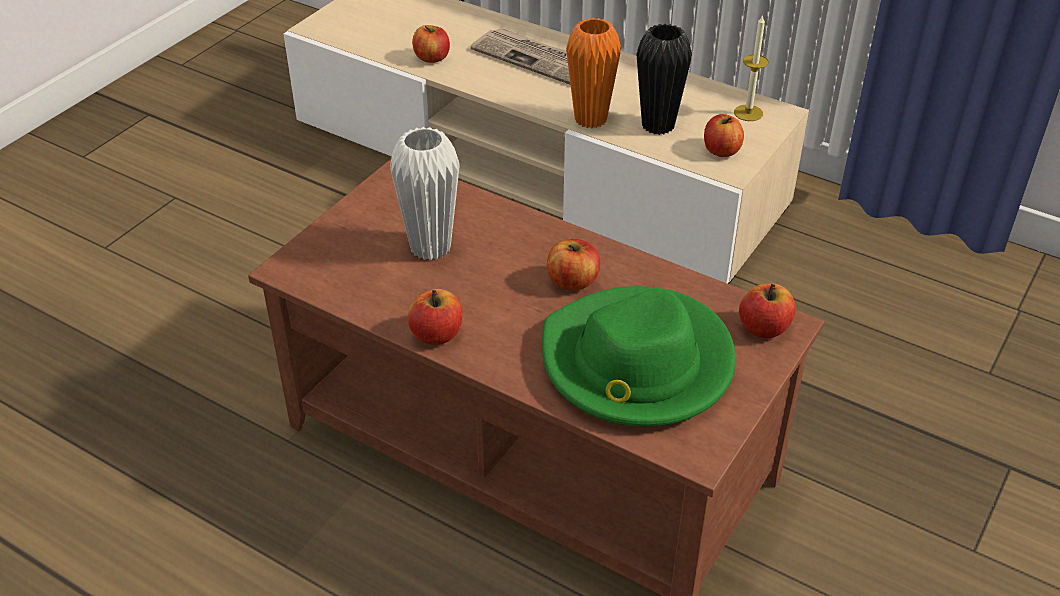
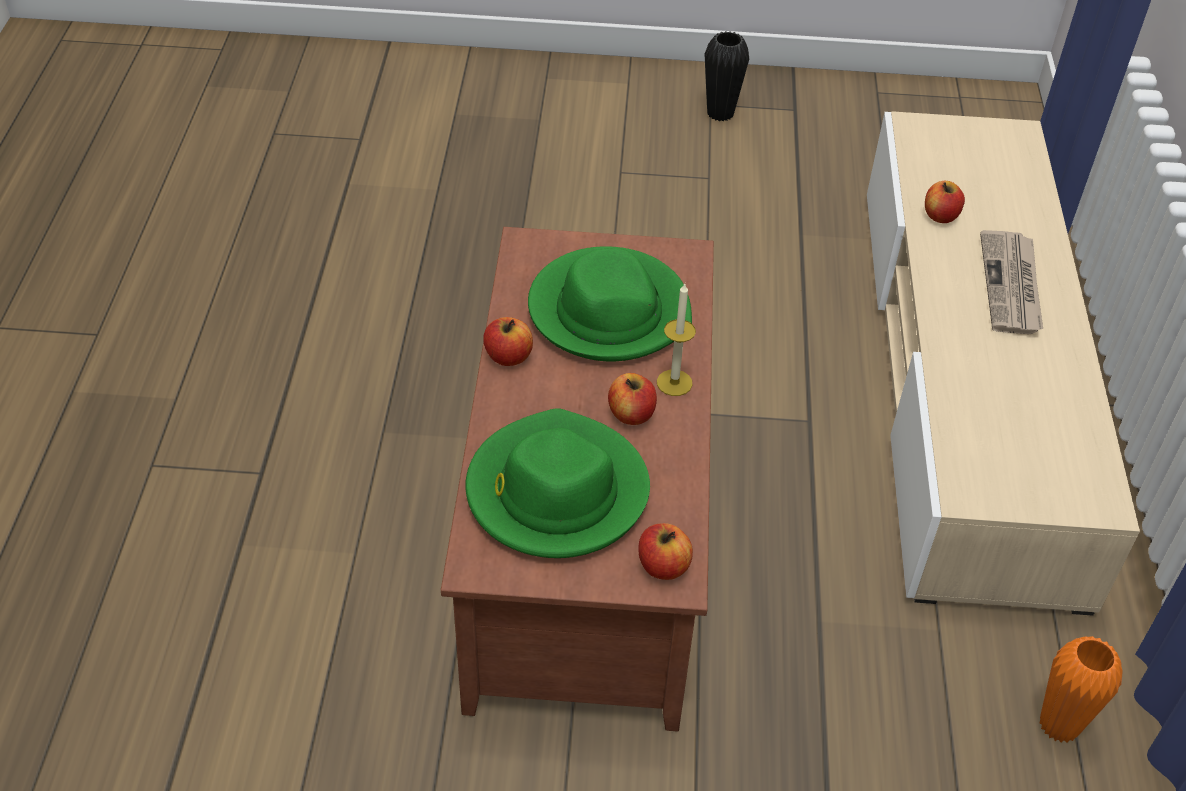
camera: 60 degrees right, 5 degrees up
(430, 247) = (609, 310): white vase -> green hat
(590, 119) = (950, 361): orange vase -> orange vase (1059, 725)
(658, 125) = (987, 415): black vase -> black vase (720, 113)
(721, 150) = (991, 479): apple -> none
(748, 113) = (1080, 480): candle -> candle (674, 383)

